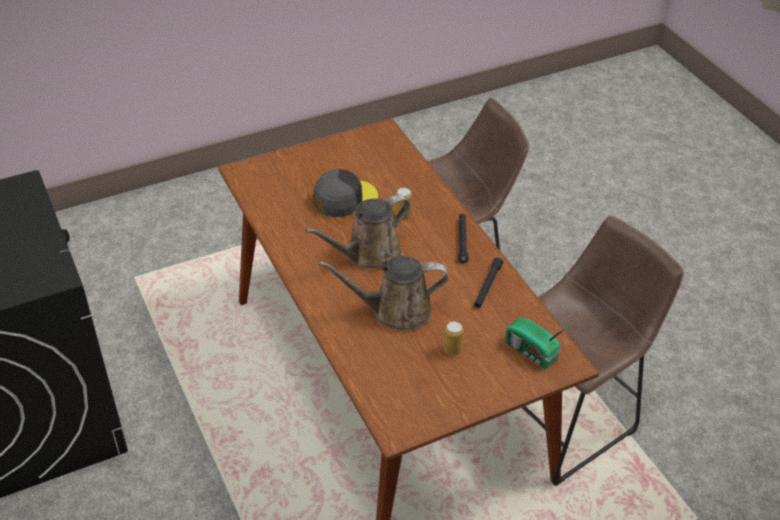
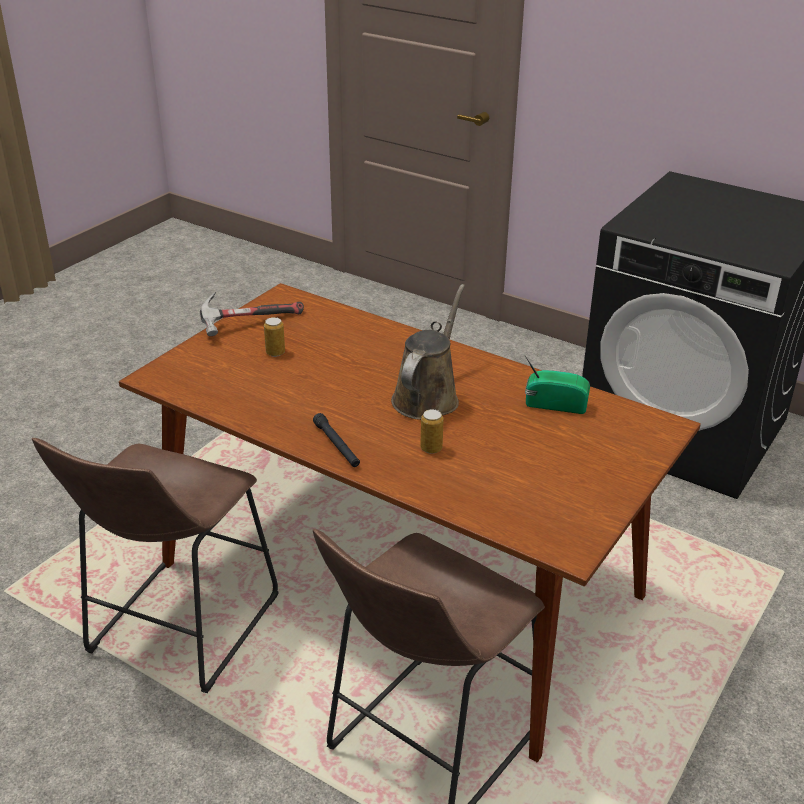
camera: 150 degrees right, 10 degrees down
(344, 198) = (516, 441): grey cap -> none
(395, 311) = (354, 362): brown watering can -> none
(454, 399) = (249, 324): none -> hammer
(487, 286) = (275, 411): black flashlight -> none
(531, 352) = (195, 374): radio -> radio (554, 403)

